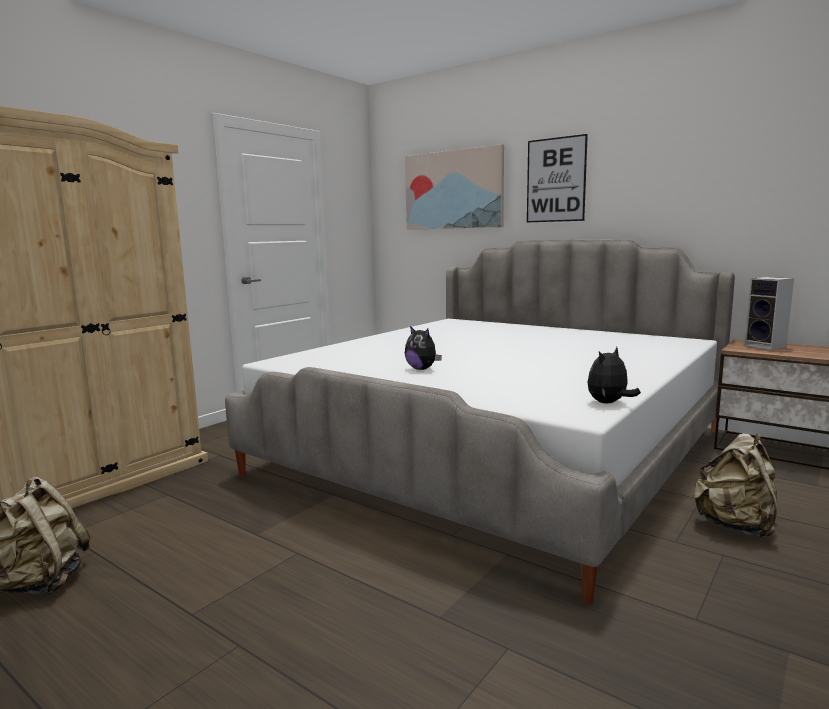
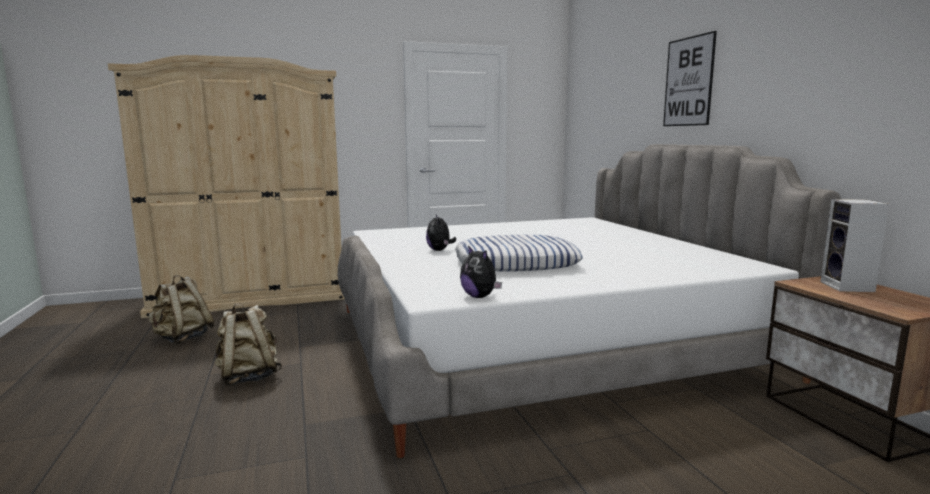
camera: 35 degrees right, 0 degrees up
(453, 190) = (615, 94): picture -> none
(532, 368) = (516, 263): none -> pillow
(609, 403) = (480, 297): plush toy -> plush toy turned 120 degrees counterclockwise
(735, 525) = (634, 460): beige backpack -> beige backpack (248, 377)

